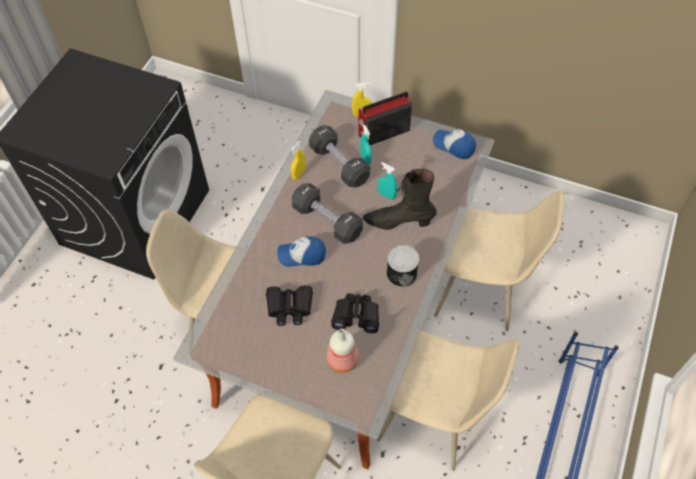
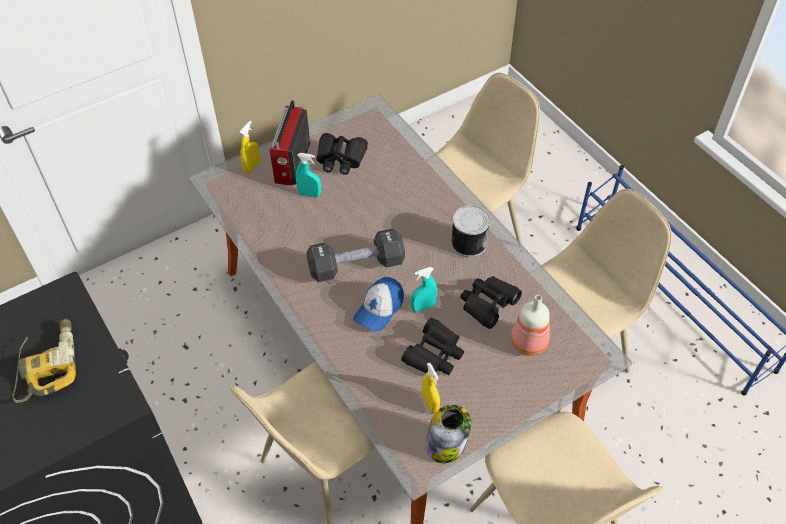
camera: 55 degrees left, 5 degrees down
(109, 114) = (48, 364): none -> power drill
(224, 355) = (446, 444): none -> jar
(299, 174) = (276, 257): yellow spray bottle -> yellow spray bottle (430, 404)
(339, 164) = (296, 218): black dumbbell -> none
(386, 195) = (368, 202): turquoise spray bottle -> turquoise spray bottle (423, 307)
(398, 221) = (408, 211): black boot -> none
(411, 155) = (340, 158): none -> black binoculars
(454, 146) = (359, 123): cap -> none

